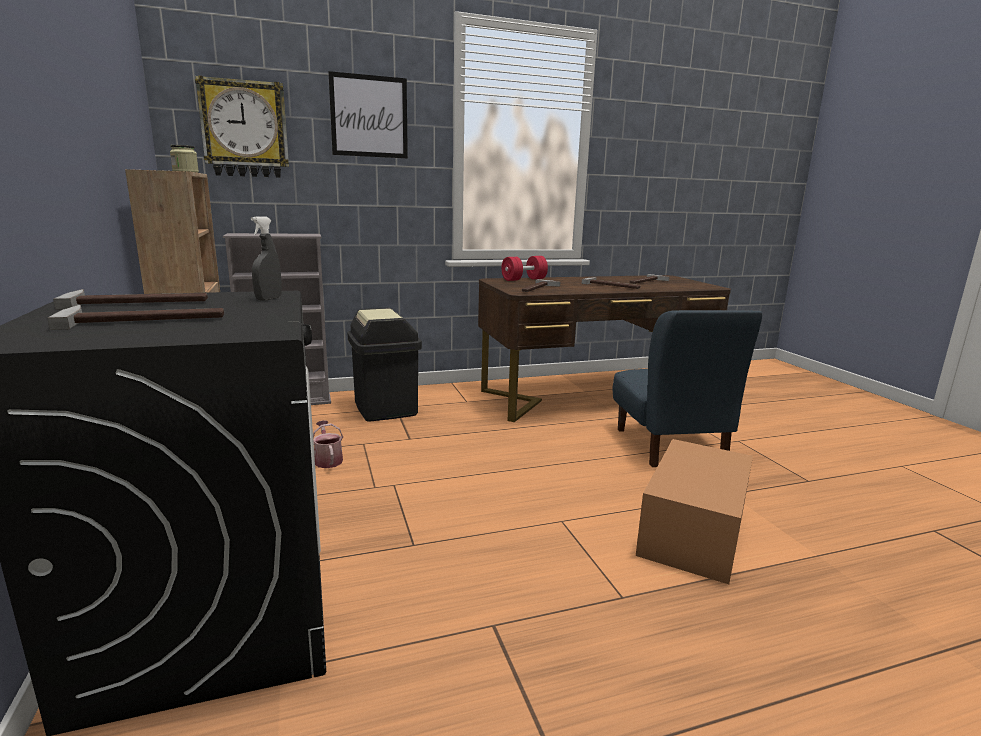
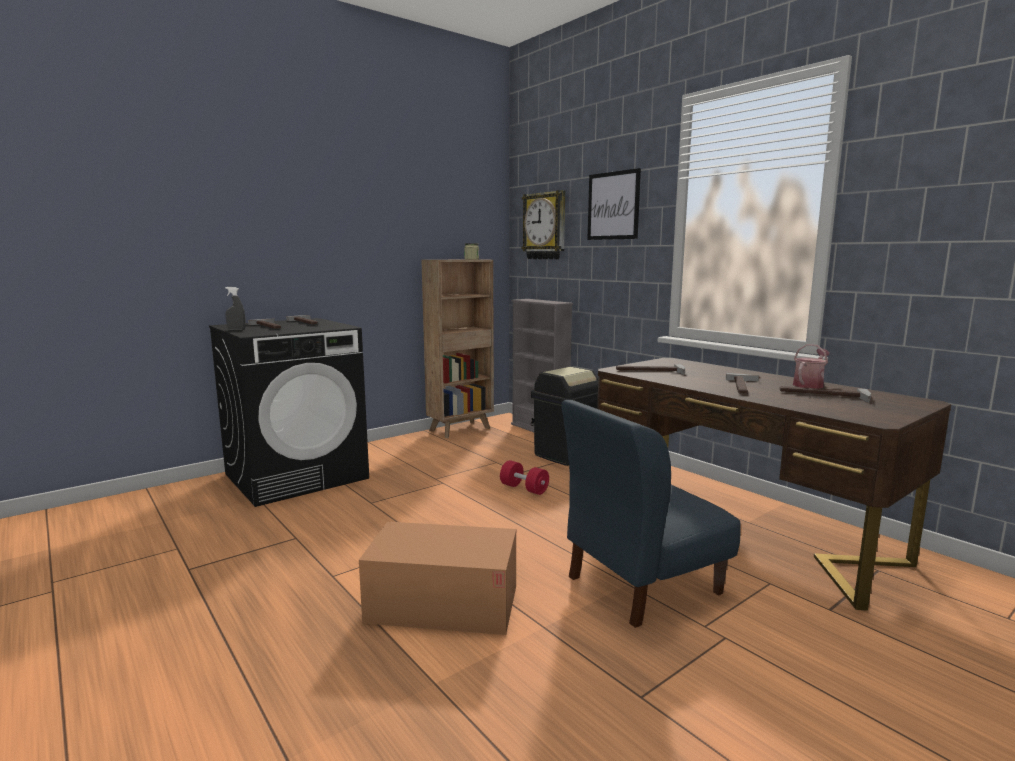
camera: 70 degrees right, 5 degrees down
(268, 299) = (328, 327): grey spray bottle -> grey spray bottle (236, 330)
(328, 459) = (462, 459): watering can -> watering can (809, 384)
(524, 279) = (697, 365): red dumbbell -> red dumbbell (524, 488)

